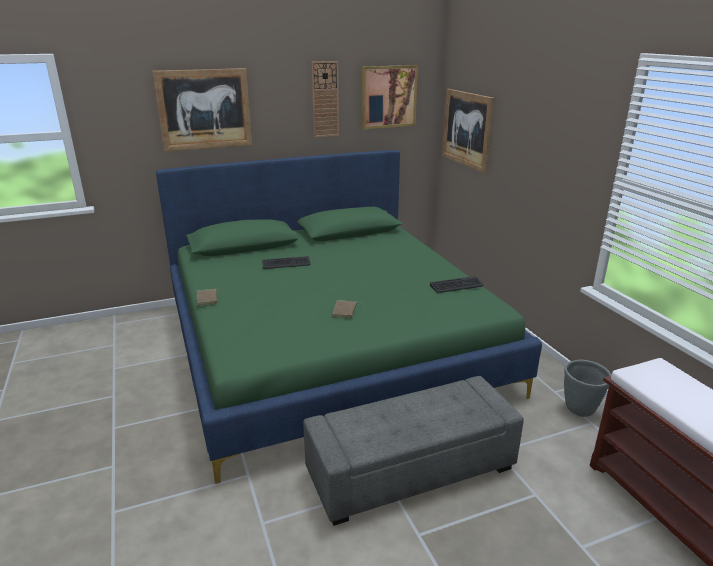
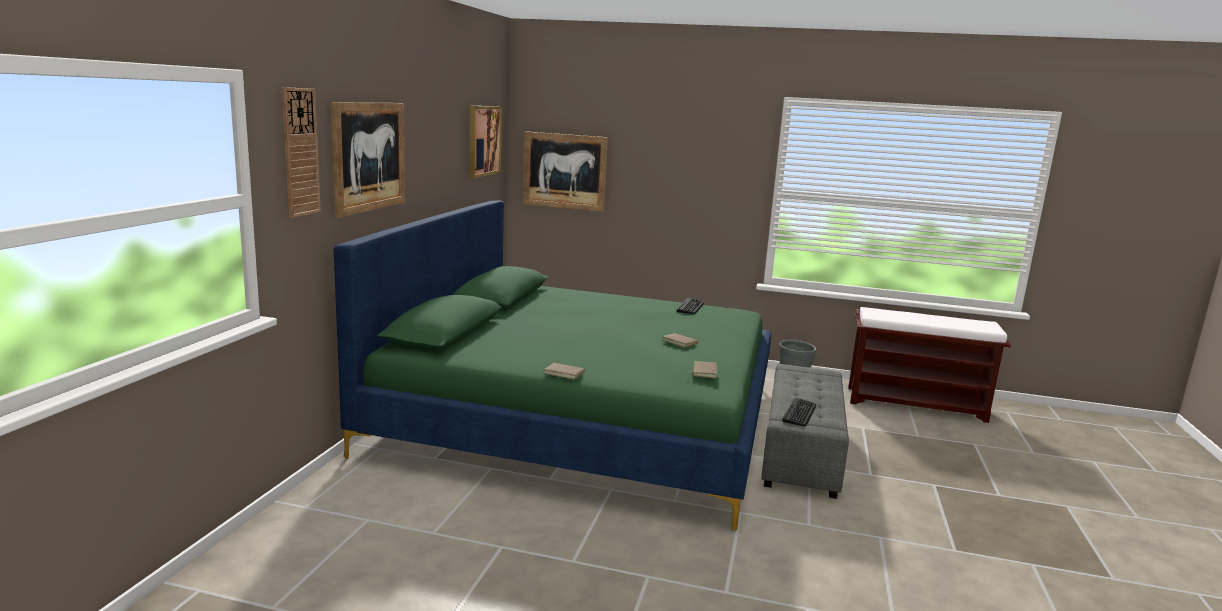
camera: 55 degrees left, 10 degrees down
(272, 340) = (703, 371): none -> brown book
(286, 263) = (537, 331): keyboard -> keyboard (799, 413)
(325, 99) = (449, 143): wall clock -> wall clock (300, 152)

